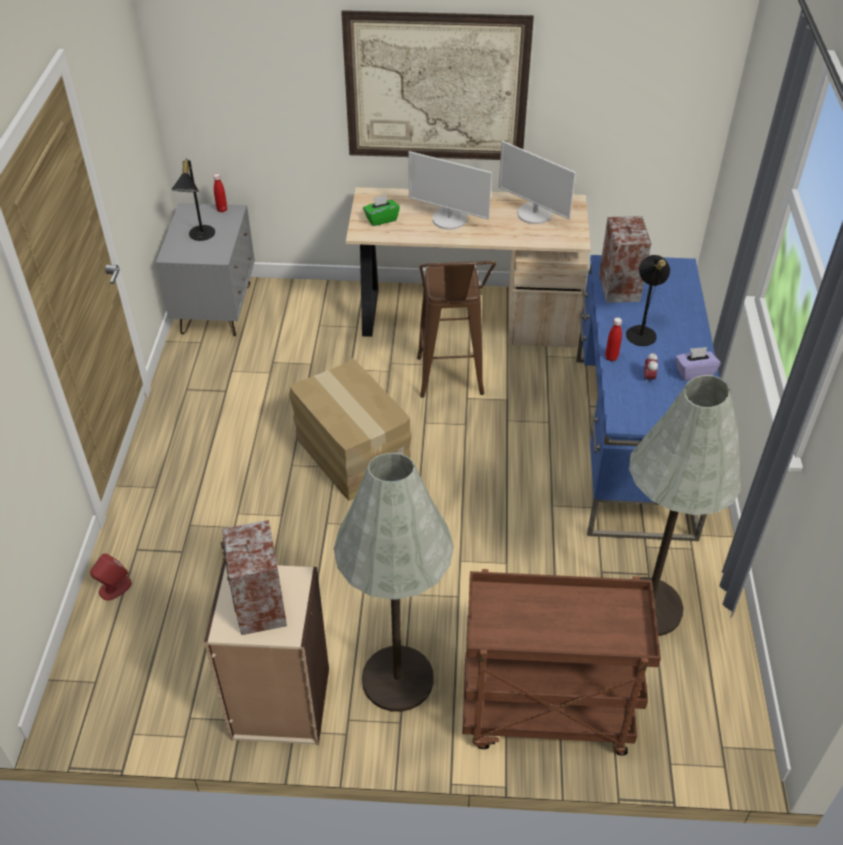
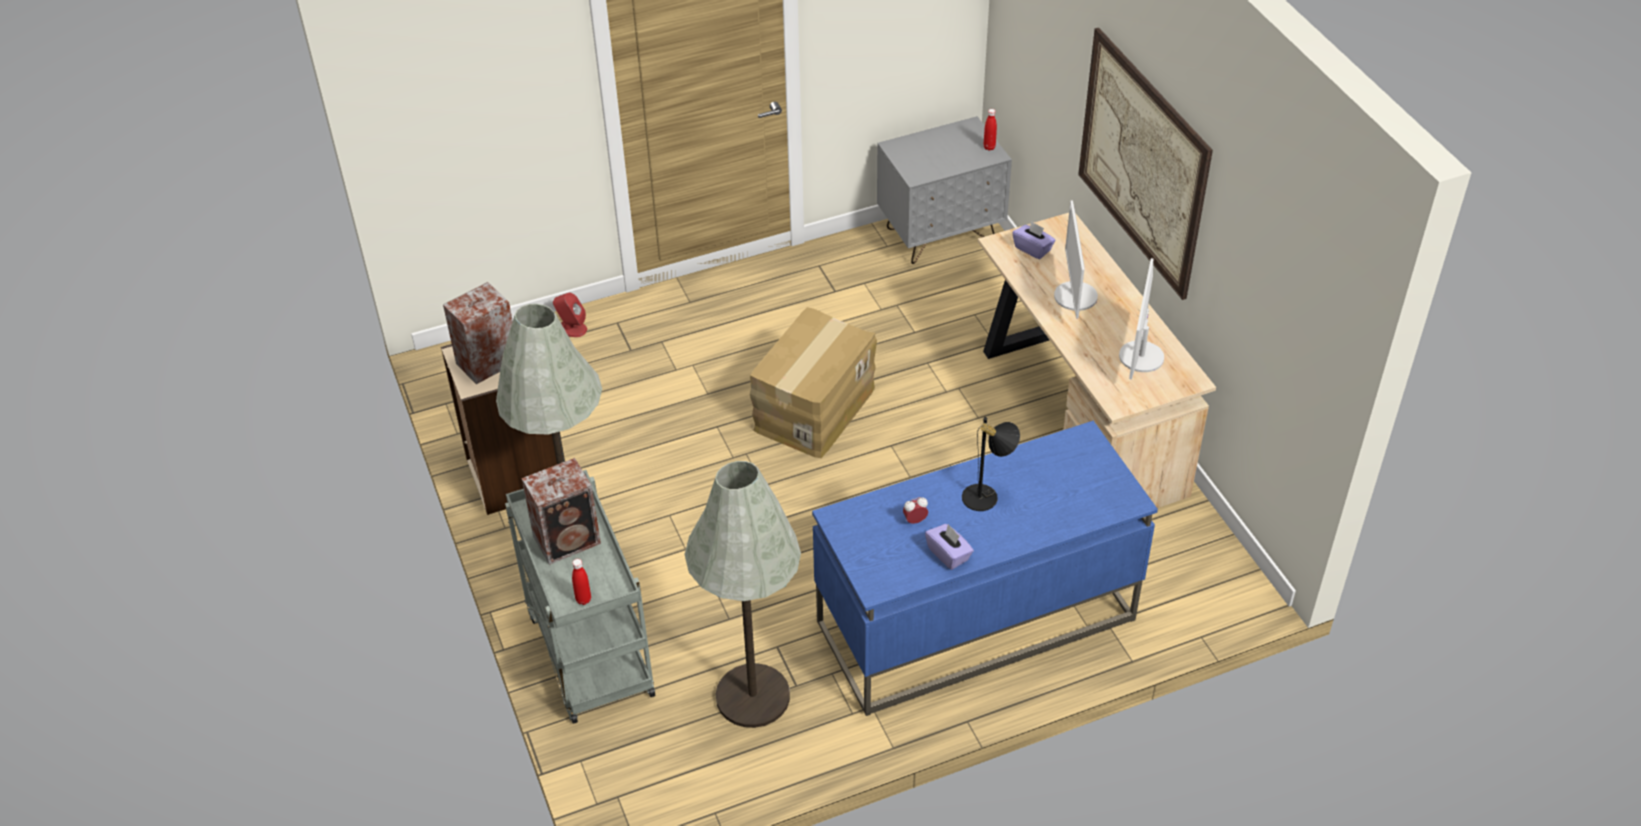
camera: 65 degrees right, 0 degrees up
(199, 236) = (936, 151): black table lamp -> none
(381, 219) = (1033, 249): green tissue box -> purple tissue box
(450, 385) = (960, 445): brown stool -> none
(544, 714) = (588, 653): brown cart -> grey cart
(611, 357) = (927, 484): red bottle -> red bottle (583, 599)
(619, 286) = (1052, 458): speaker -> speaker (569, 540)

